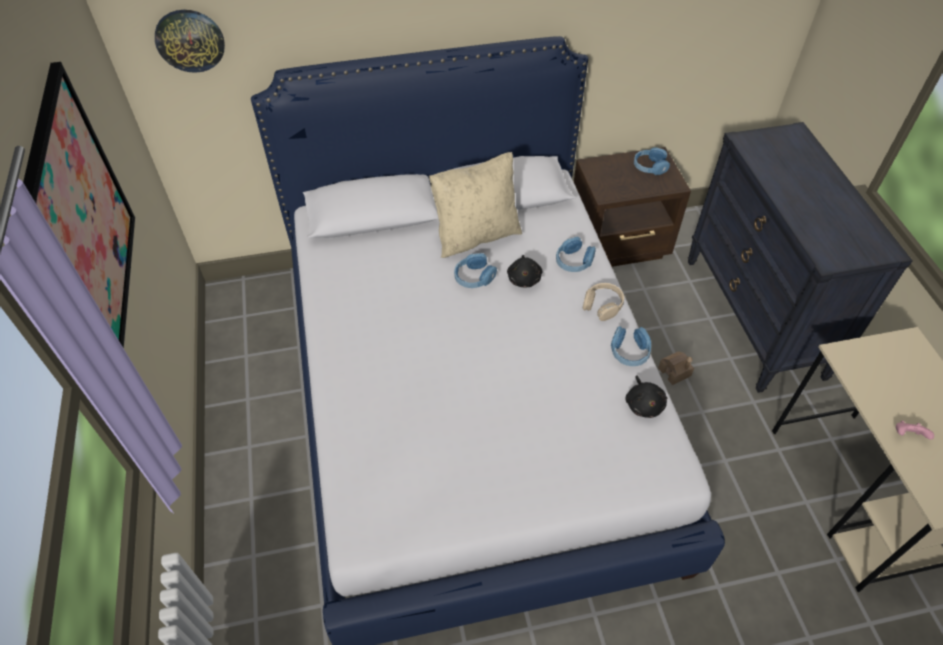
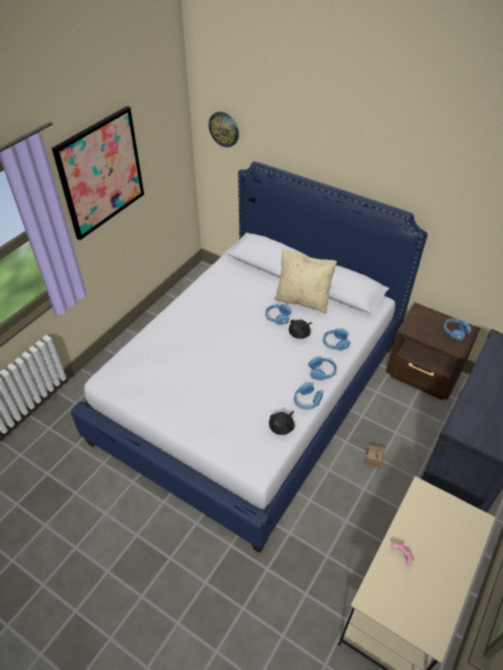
camera: 45 degrees right, 5 degrees down
(602, 305) = (322, 372): beige headphones -> blue headphones

